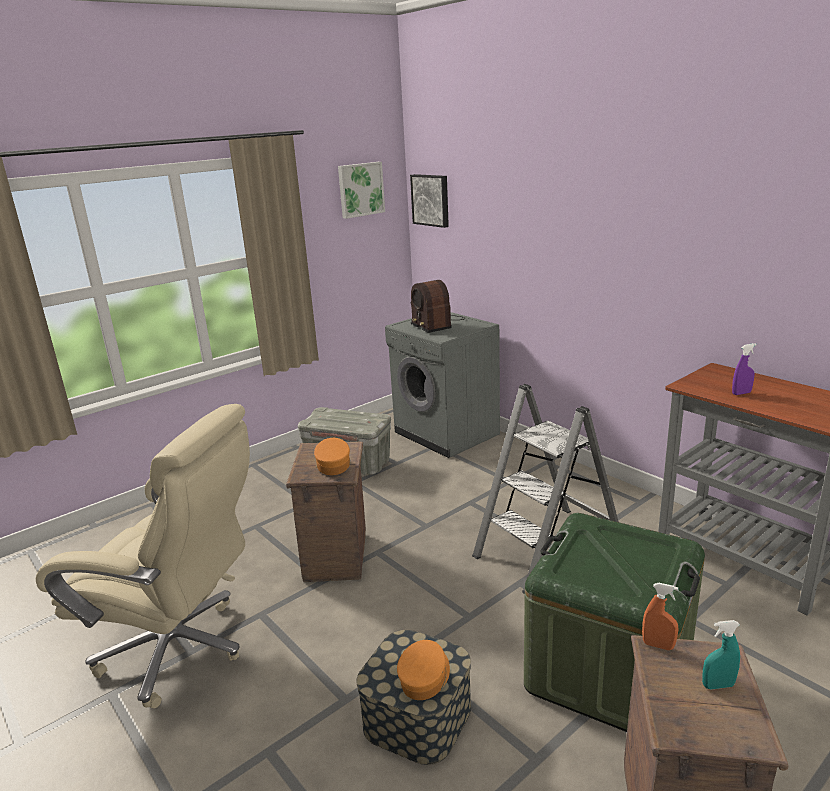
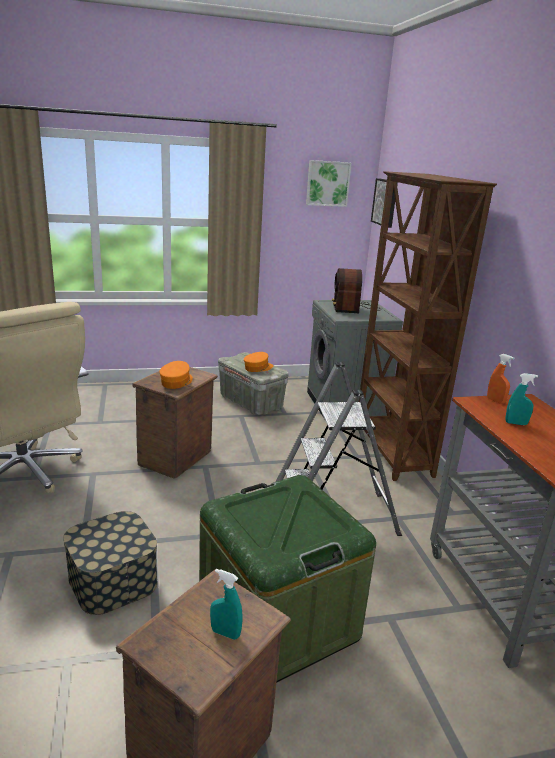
camera: 25 degrees right, 0 degrees up
(425, 677) = (110, 547): orange cap -> orange cap (258, 368)
(535, 464) = (391, 452): none -> brown bookcase
(658, 645) = (222, 584): orange spray bottle -> orange spray bottle (495, 401)
(741, 393) = (516, 423): purple spray bottle -> turquoise spray bottle

